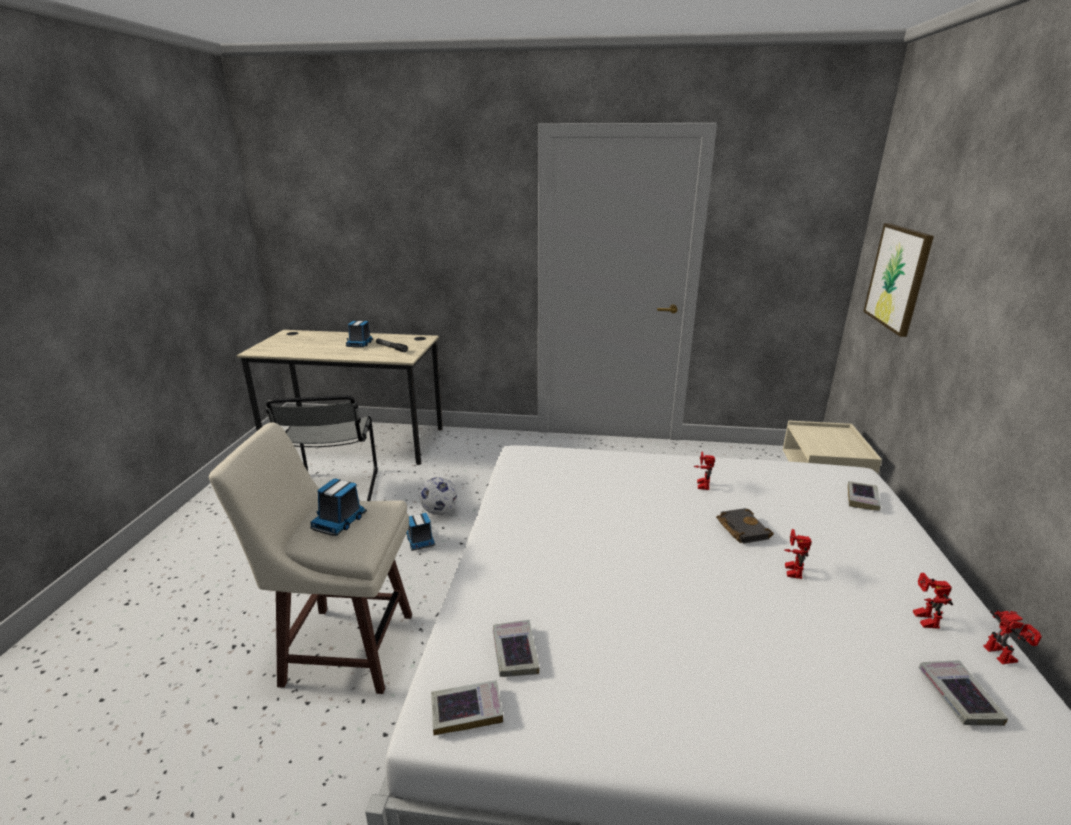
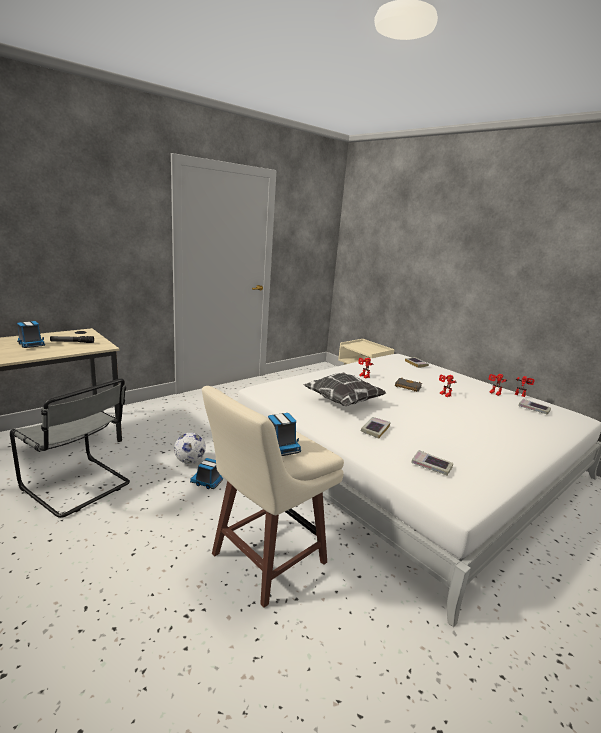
camera: 50 degrees left, 5 degrees down
(466, 711) = (460, 494): book -> book (375, 429)
(589, 507) = (342, 401): none -> pillow
(898, 277) = (376, 259): picture -> none

